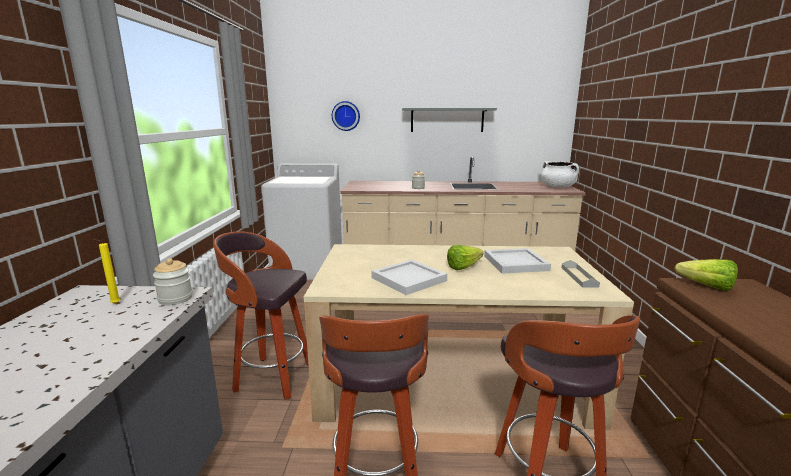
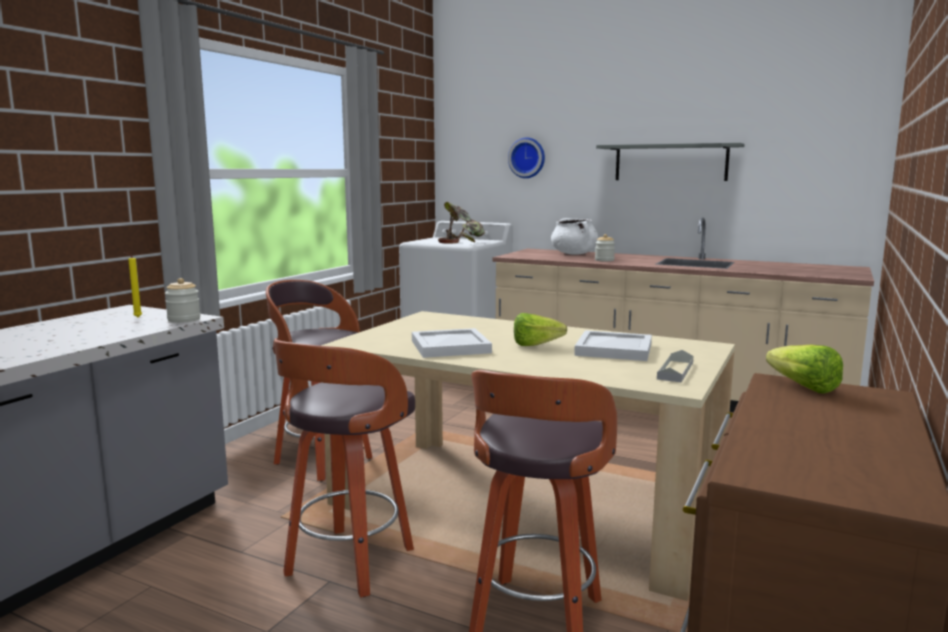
camera: 25 degrees right, 5 degrees down
(309, 179) = (462, 241): none -> potted plant
(558, 187) = (840, 272): white cooking pot -> white cooking pot (574, 254)

